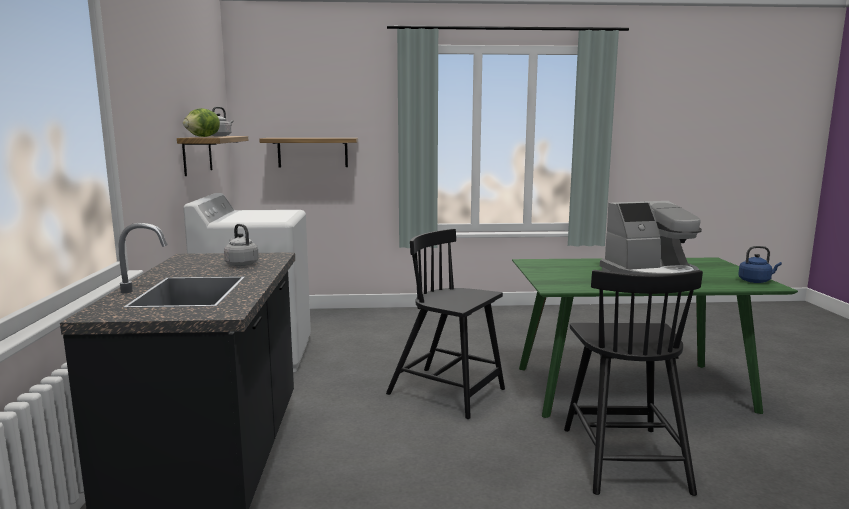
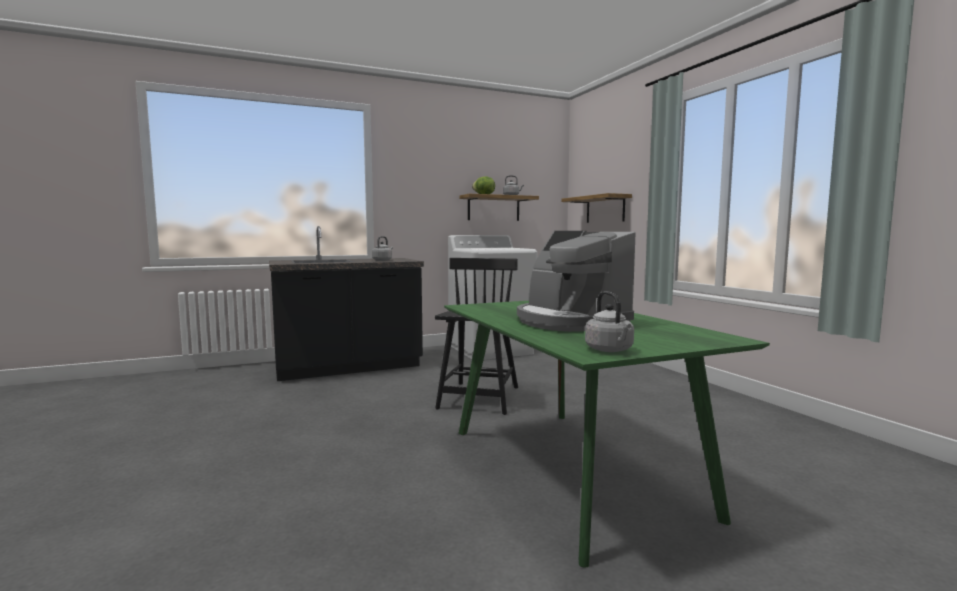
camera: 70 degrees right, 5 degrees down
(623, 458) = (397, 468): black chair -> none
(756, 281) = (610, 350): blue kettle -> grey kettle

